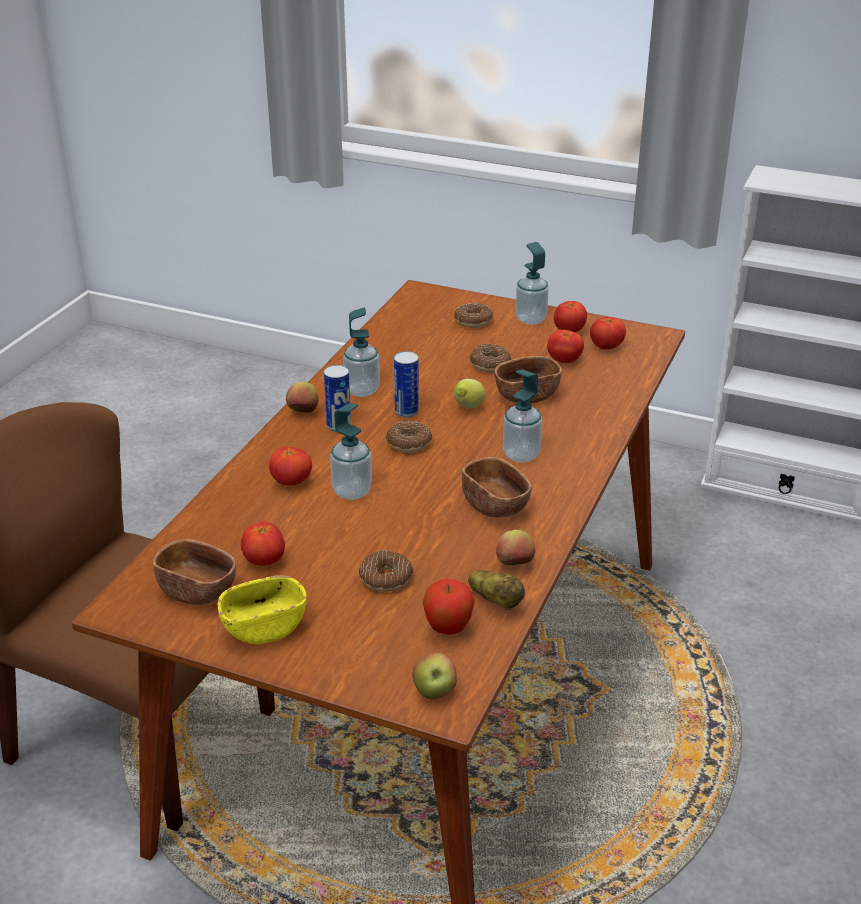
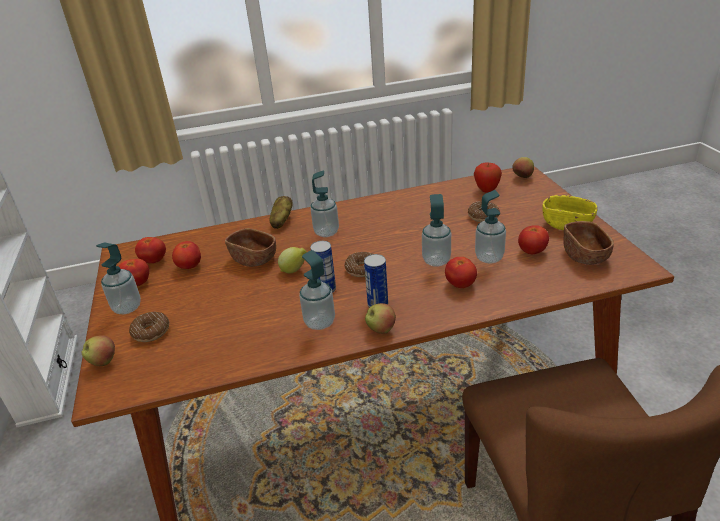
camera: 125 degrees left, 0 degrees up
(302, 526) = (489, 257): none -> soap dispenser
(490, 364) = (223, 290): donut -> none
(495, 505) = (384, 219): brown bowl -> none
(496, 601) = (452, 189): potato -> potato (281, 221)
(514, 564) = (421, 196): apple -> apple (103, 362)

